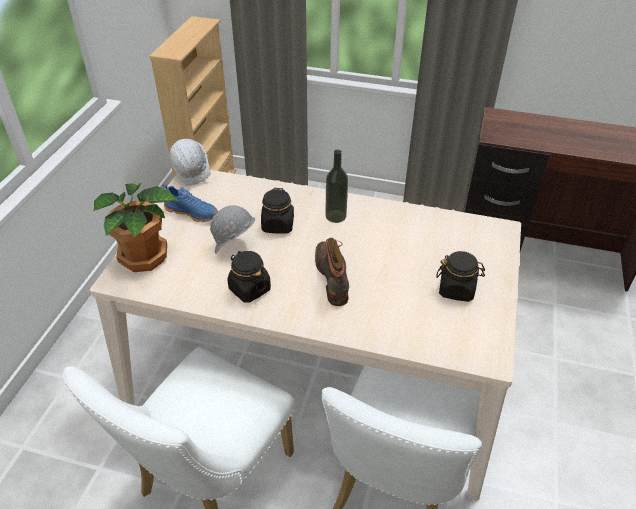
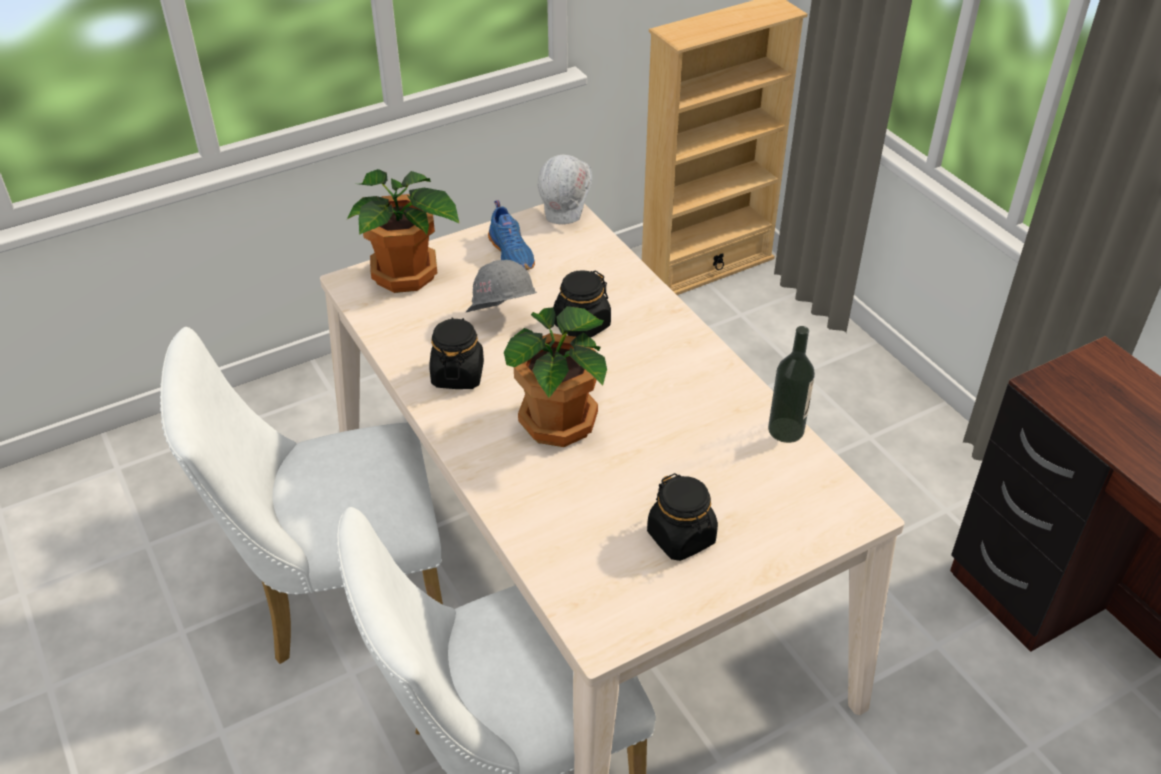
camera: 45 degrees right, 0 degrees up
(333, 276) = (561, 422): boot -> potted plant
(335, 216) = (662, 357): bottle -> bottle (786, 430)

